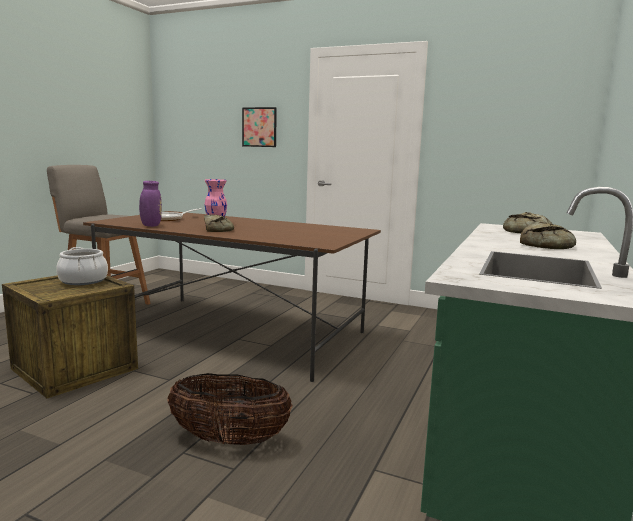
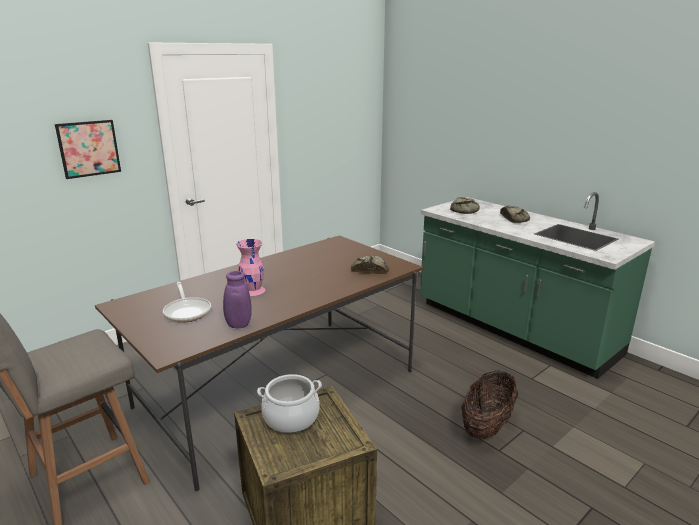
camera: 65 degrees left, 10 degrees up
(217, 229) = (294, 294): bread -> bread (369, 270)

